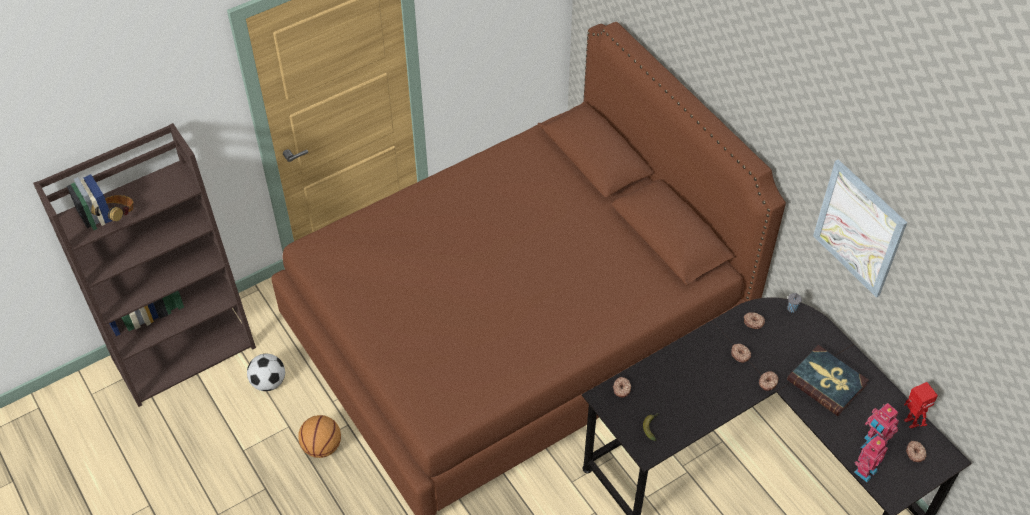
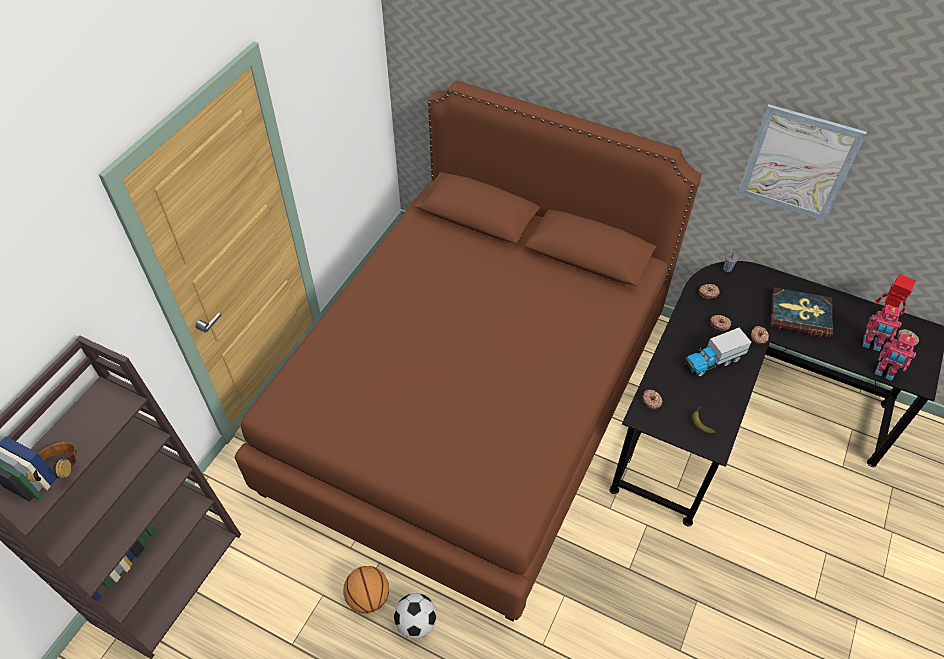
camera: 30 degrees left, 0 degrees up
(269, 382) = (275, 561): football -> football (416, 622)
(706, 383) = (713, 361): none -> toy truck
(864, 470) = (884, 373): toy robot -> toy robot turned 75 degrees counterclockwise

